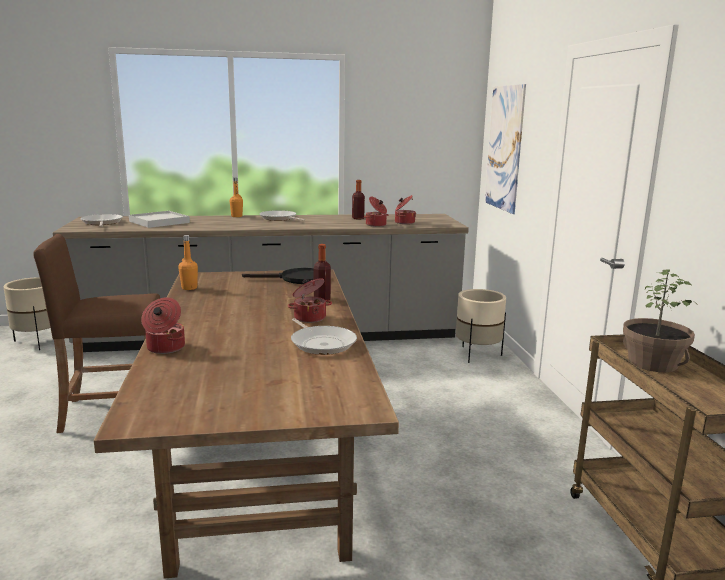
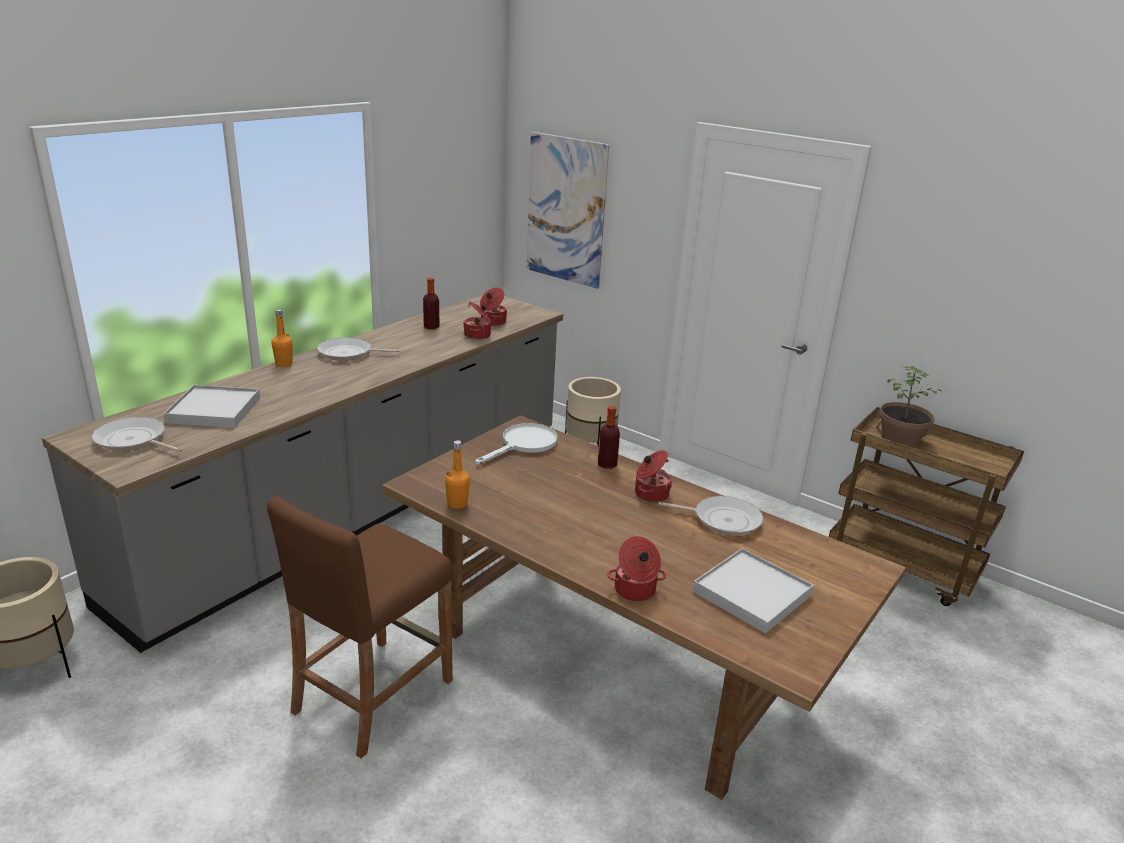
camera: 45 degrees left, 10 degrees up
(227, 379) = (752, 593): none -> white tray
(296, 279) = (524, 445): black frying pan -> white frying pan

